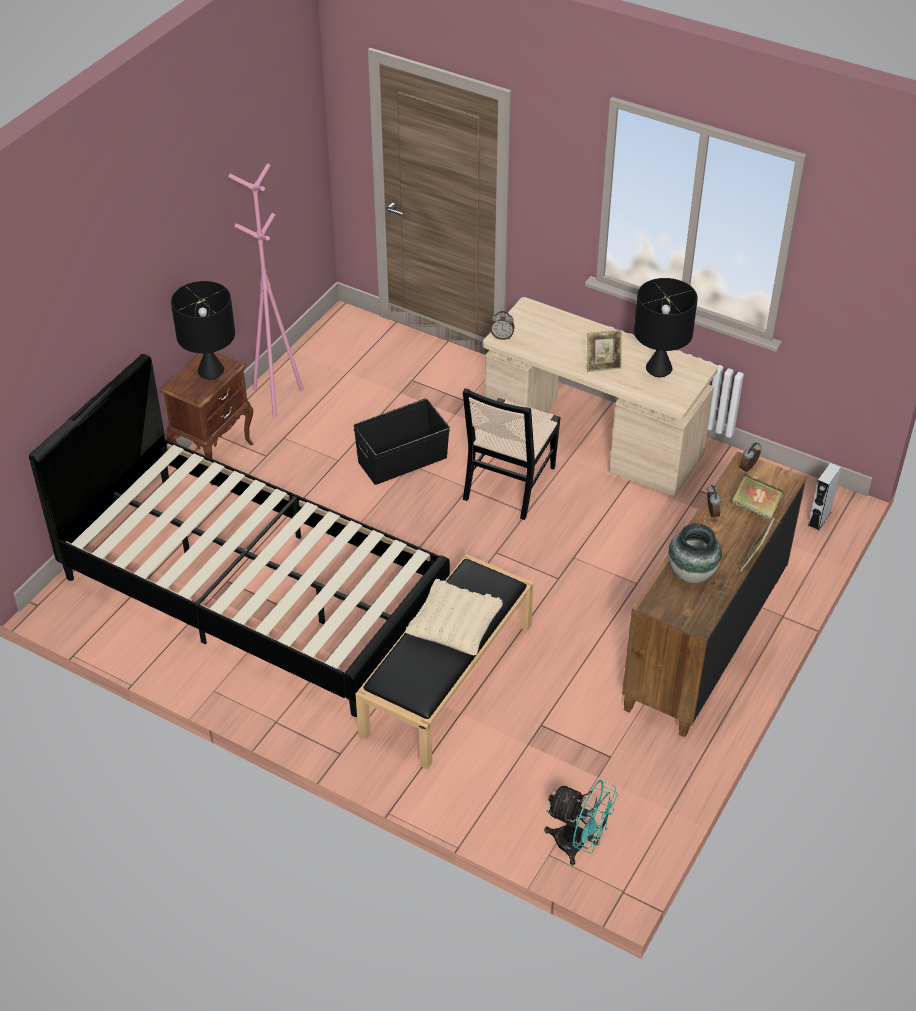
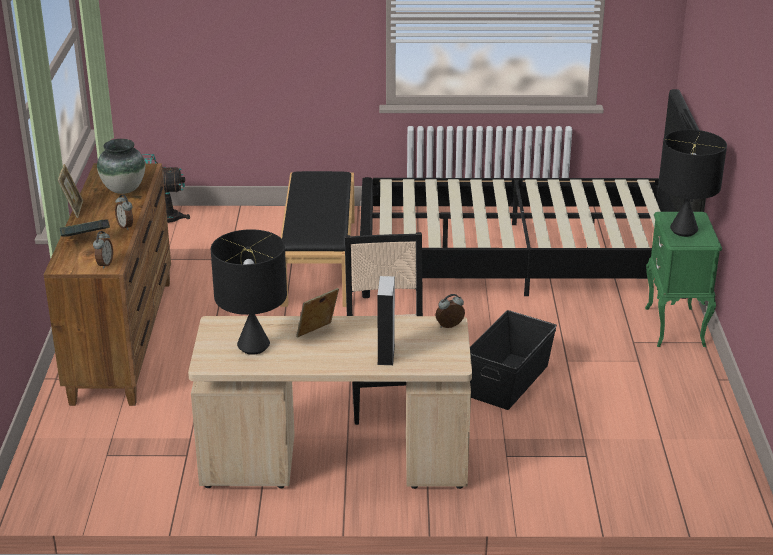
camera: 150 degrees right, 15 degrees down
(215, 456) = (675, 327): brown nightstand -> green nightstand
(277, 398) = (692, 389): pink clothes rack -> none
(454, 624) = (315, 208): beige pillow -> none
(819, 518) = (40, 472): grey speaker -> grey speaker (386, 354)

